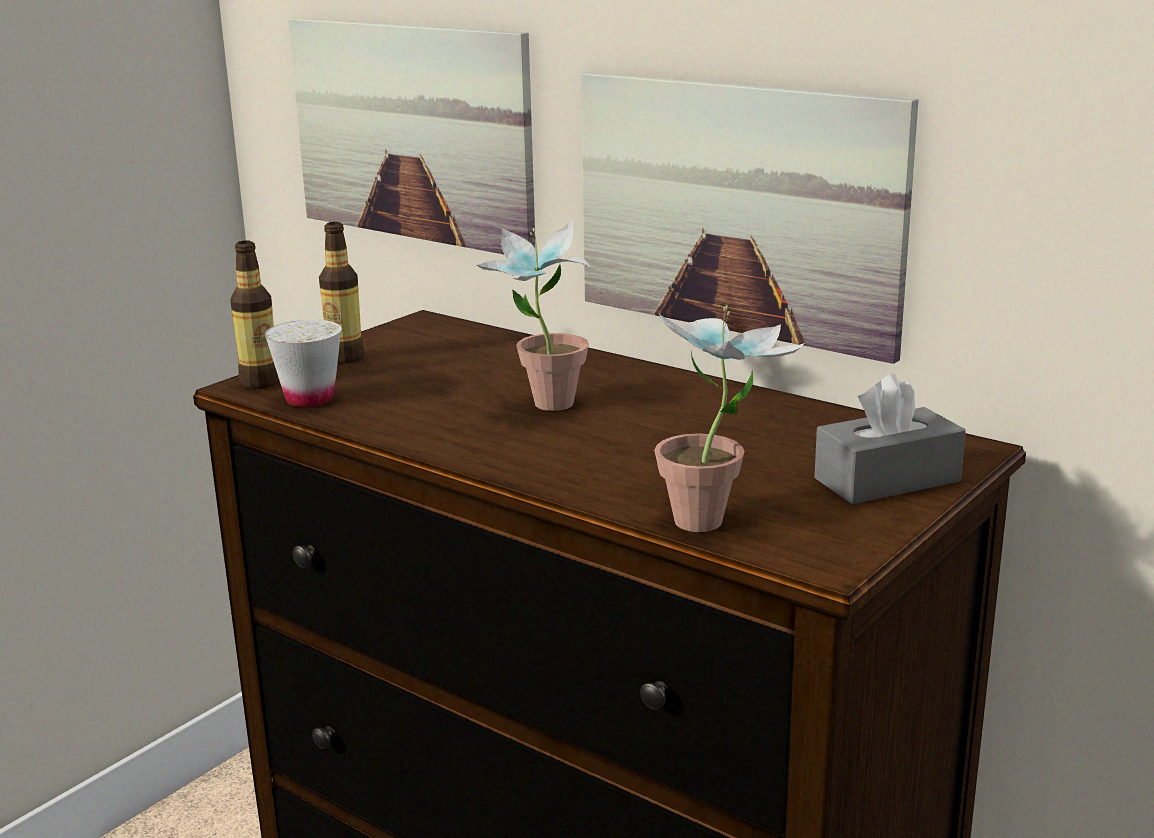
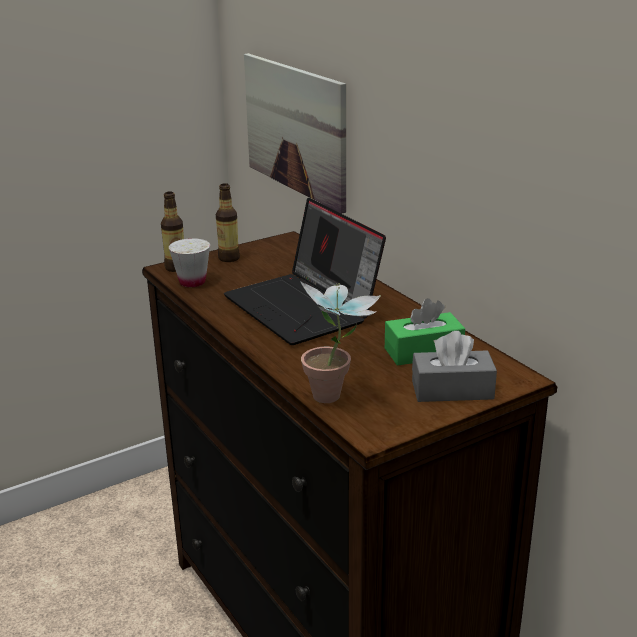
camera: 20 degrees right, 5 degrees up
(542, 407) = (304, 308): potted plant -> laptop
(737, 209) = (434, 207): picture -> none
(791, 437) = (423, 352): none -> green tissue box

